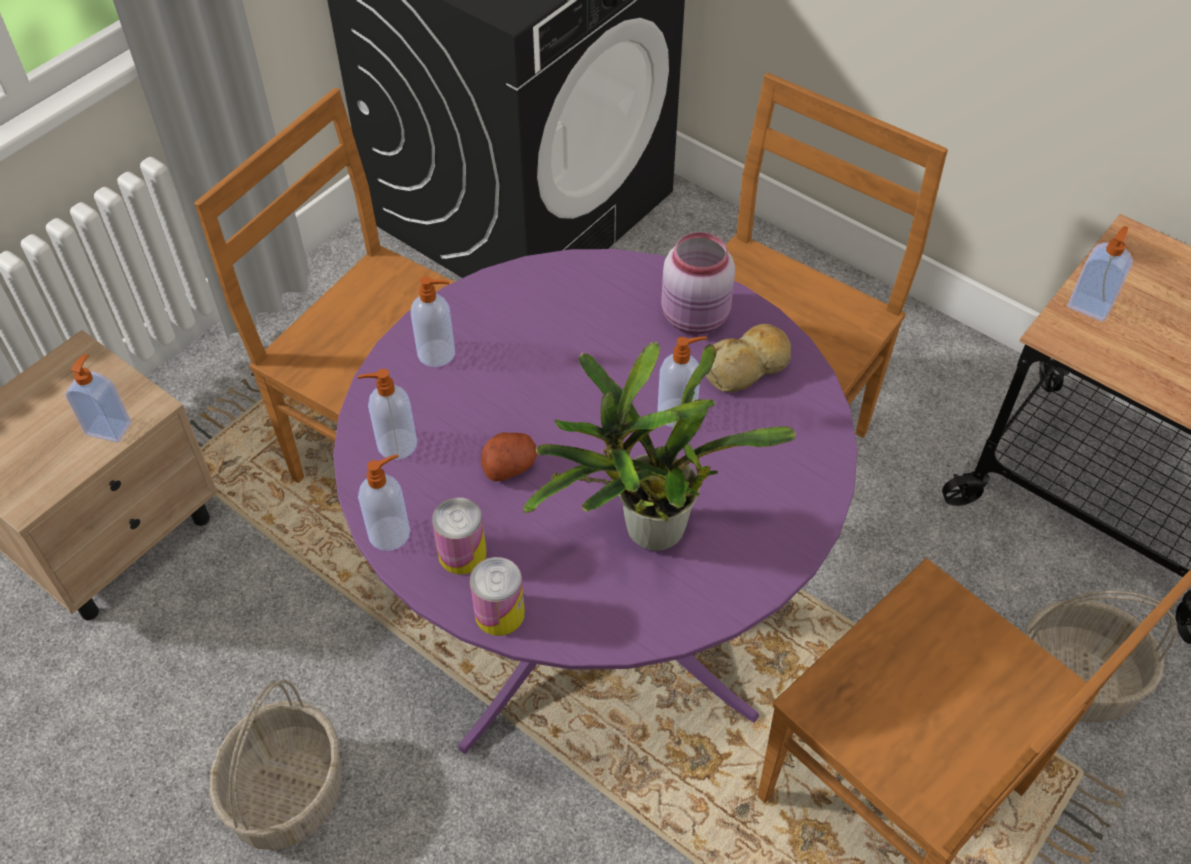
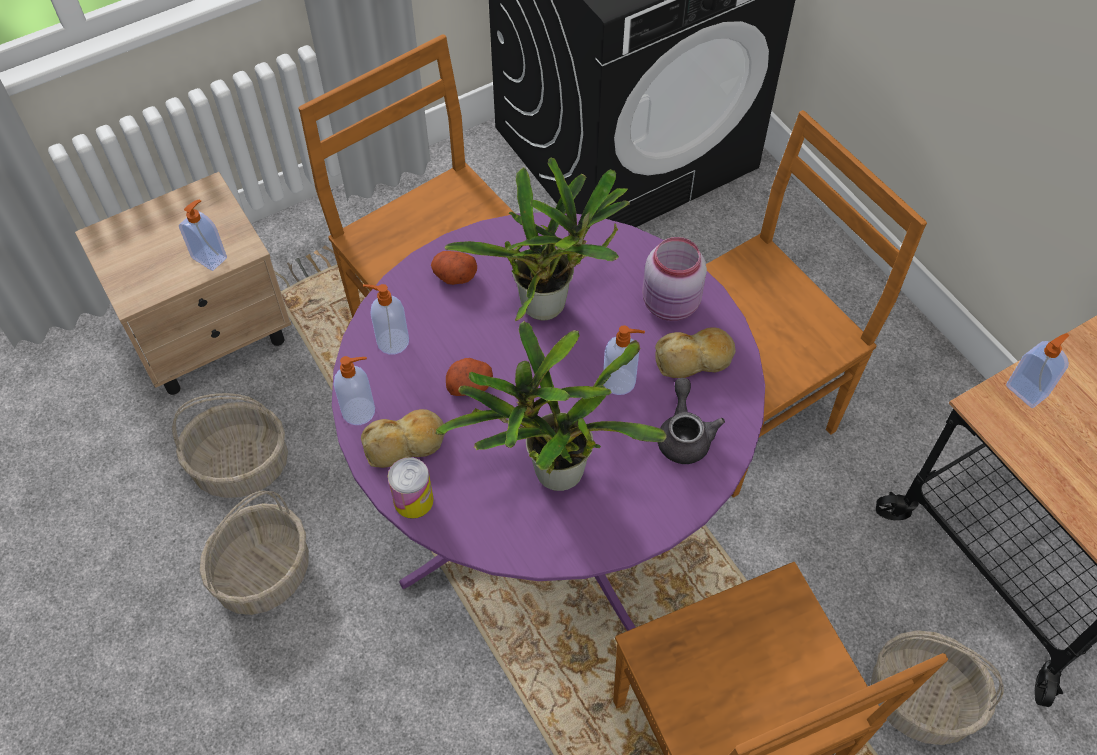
camera: 20 degrees right, 5 degrees up
(212, 674) = (242, 465): none -> basket
(438, 353) = (454, 275): soap dispenser -> potato
(462, 553) = (405, 444): can -> bread
(562, 353) = (550, 304): none -> potted plant
(774, 448) = (684, 435): none -> grey teapot

